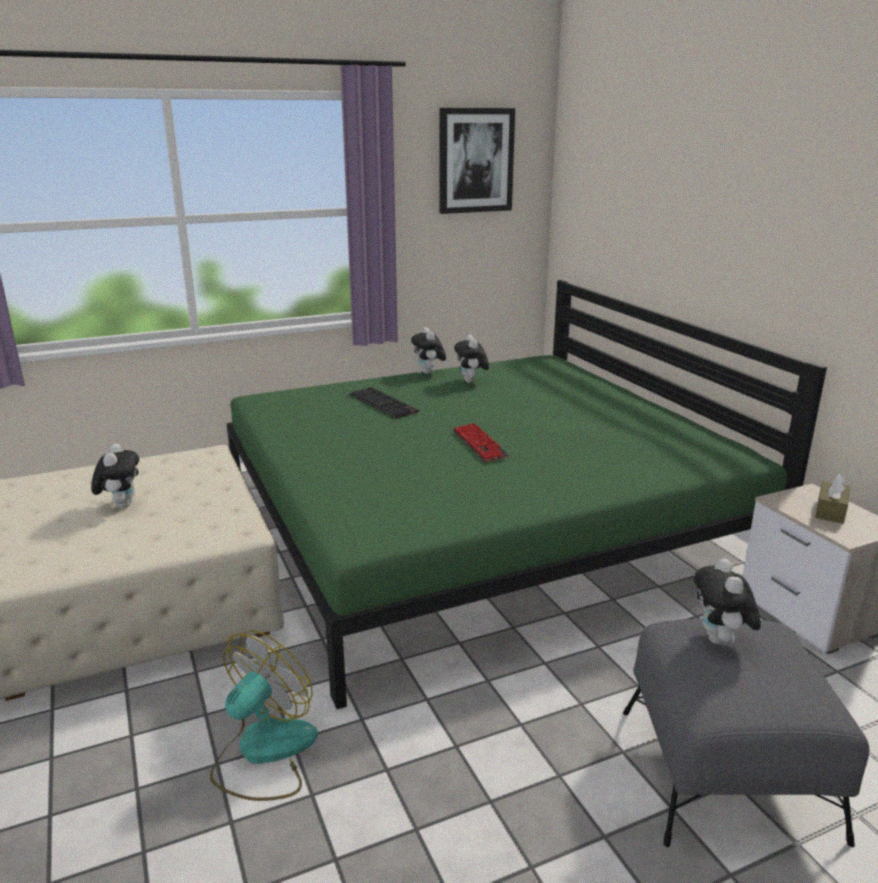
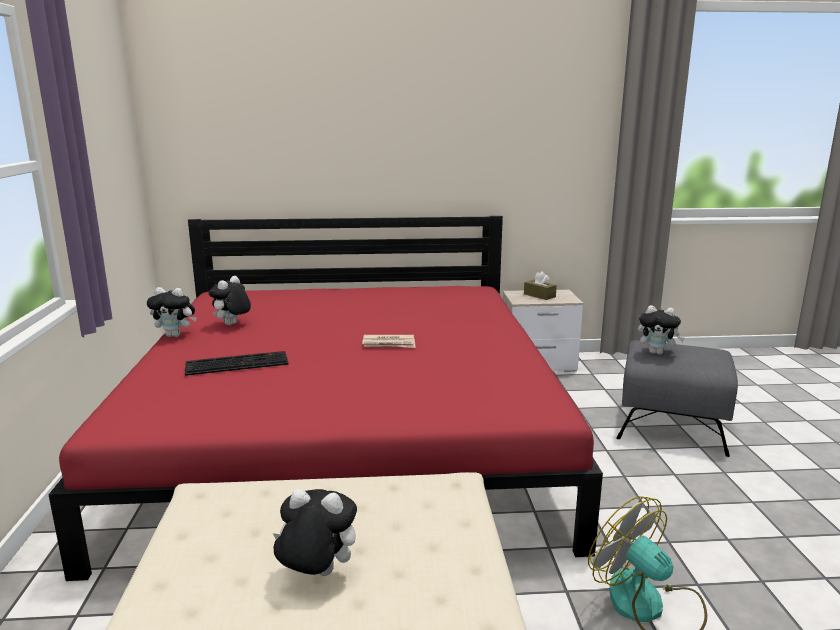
camera: 70 degrees left, 5 degrees down
(471, 382) = (232, 324): plush toy -> plush toy turned 105 degrees clockwise
(475, 161) = (99, 103): picture -> none
(479, 444) = (389, 344): keyboard -> newspaper
(479, 524) = (348, 434): green bed -> red bed

